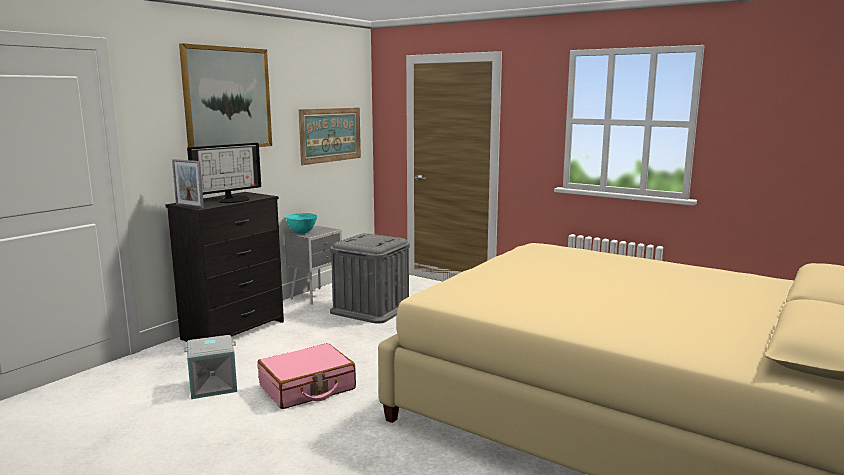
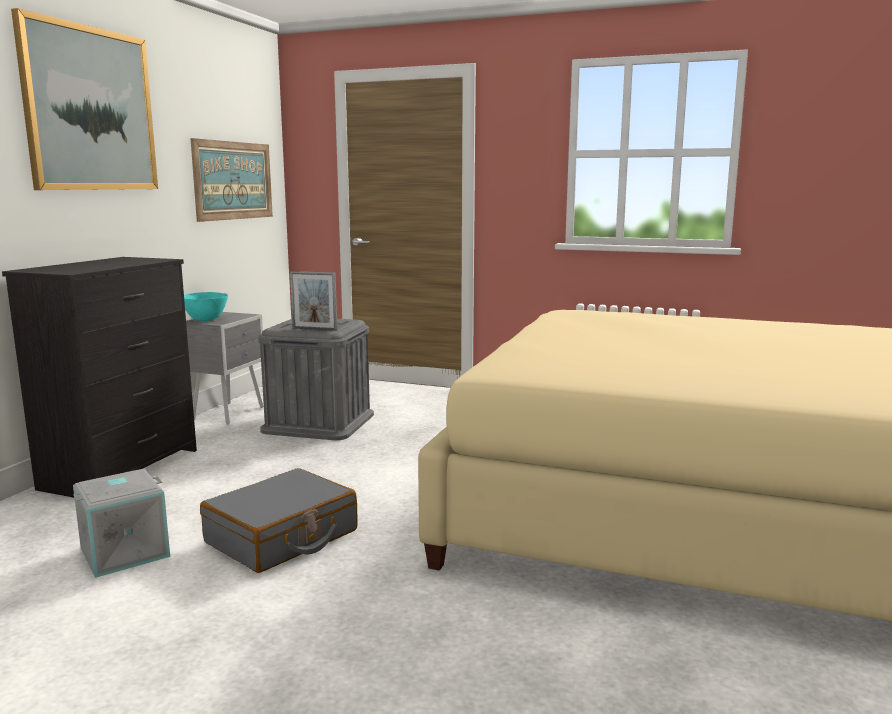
camera: 15 degrees left, 0 degrees up
(189, 206) = (48, 271): picture frame -> picture frame (314, 329)
(233, 200) = (115, 264): monitor -> none
(307, 388) = (282, 537): pink suitcase -> grey suitcase

